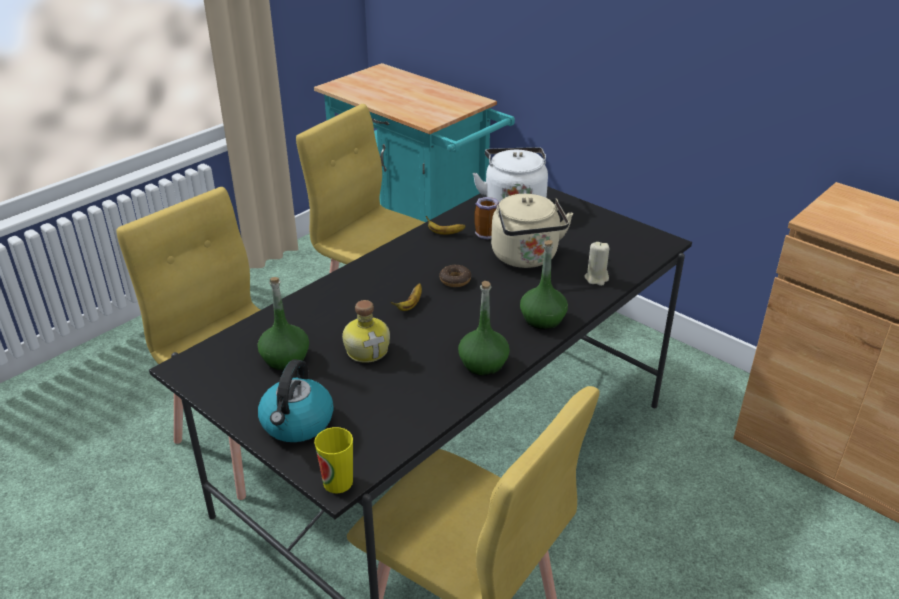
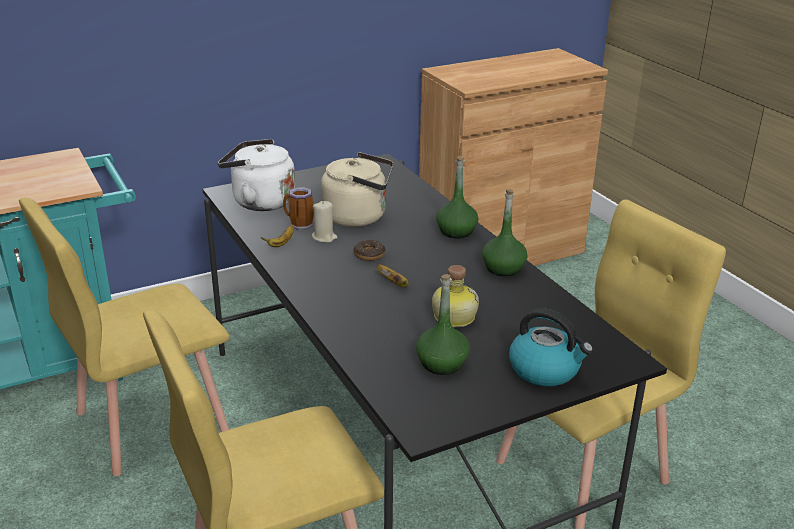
camera: 70 degrees left, 5 degrees down
(338, 482) = (630, 360): cup -> none
(596, 278) = (413, 198): beige candle -> beige candle (324, 237)

